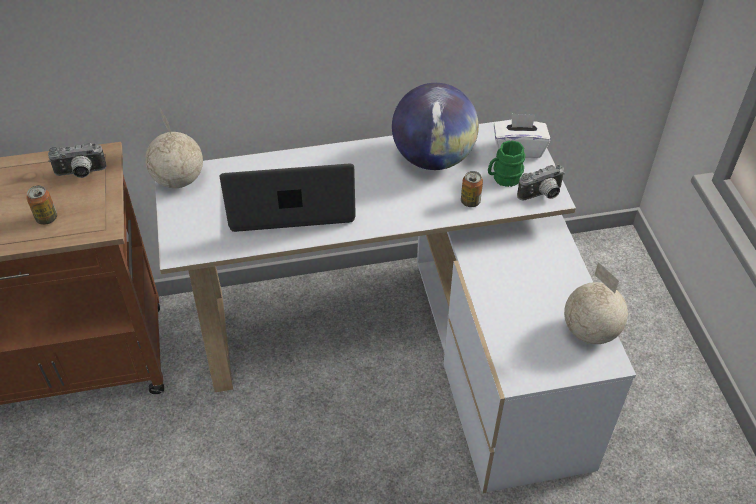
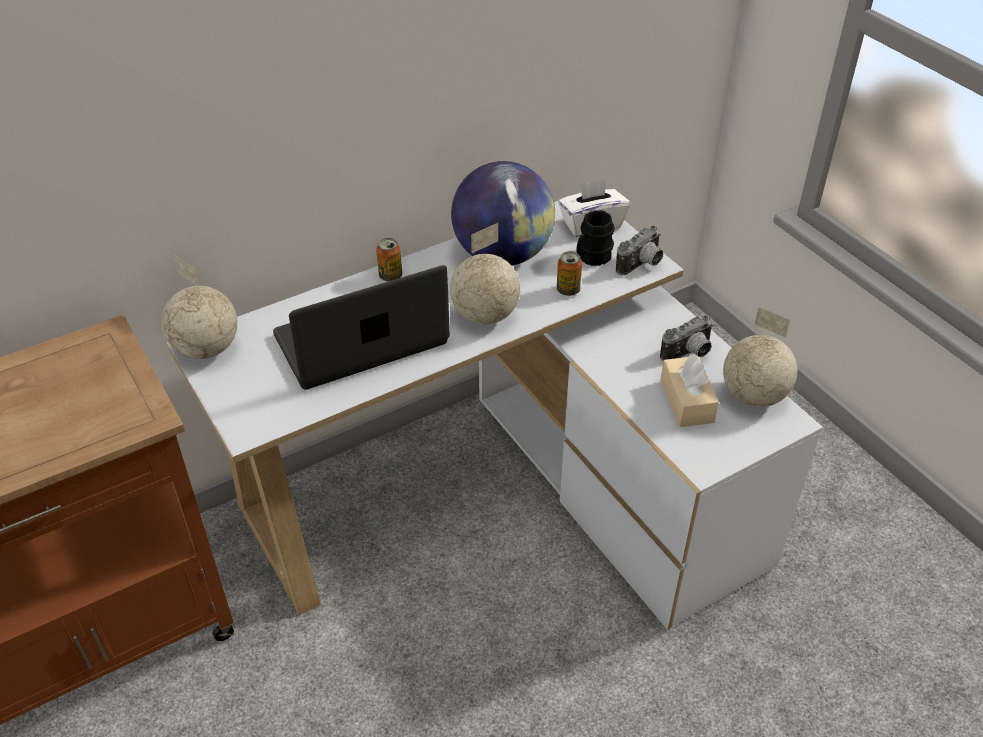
camera: 20 degrees left, 5 degrees down
(47, 218) = (66, 426): can -> can (390, 276)
(80, 173) = (87, 363): camera -> camera (689, 354)
(394, 207) = (486, 316): none -> globe
(503, 178) = (591, 257): green mug -> black mug
(531, 320) = (686, 401): none -> beige tissue box

